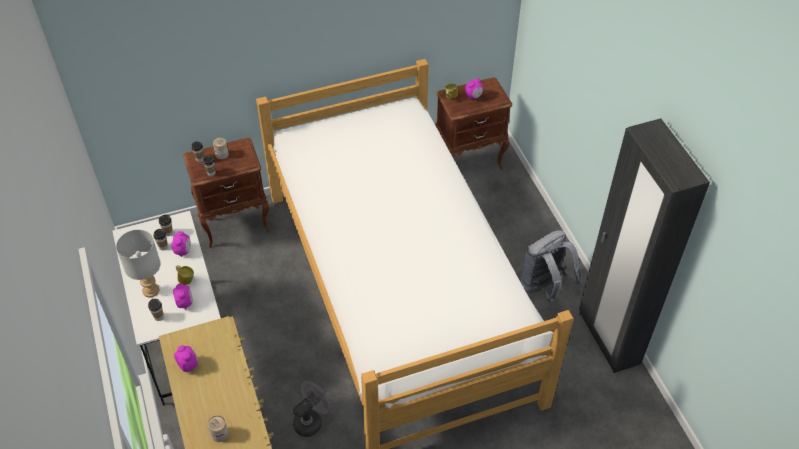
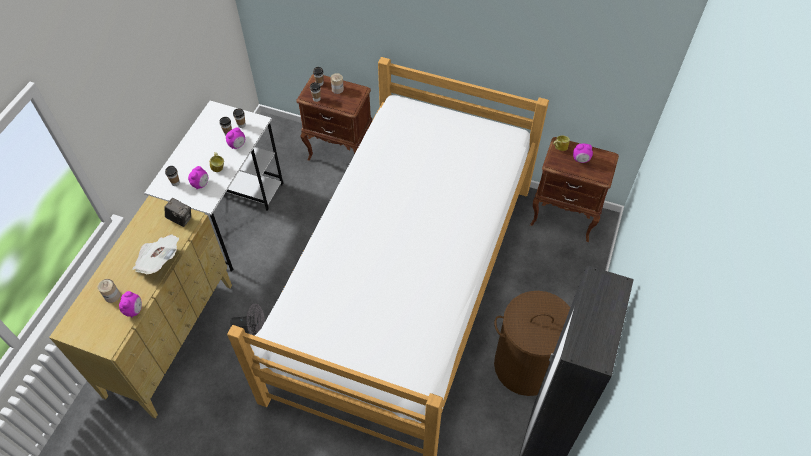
camera: 40 degrees right, 5 degrees up
(150, 290) = (189, 160): grey table lamp -> none
(188, 365) = (144, 230): alarm clock -> alarm clock (134, 310)
(212, 334) = (180, 219): none -> camera
(231, 379) = (159, 261): none -> newspaper
(544, 287) = (526, 366): grey backpack -> brown laundry basket

